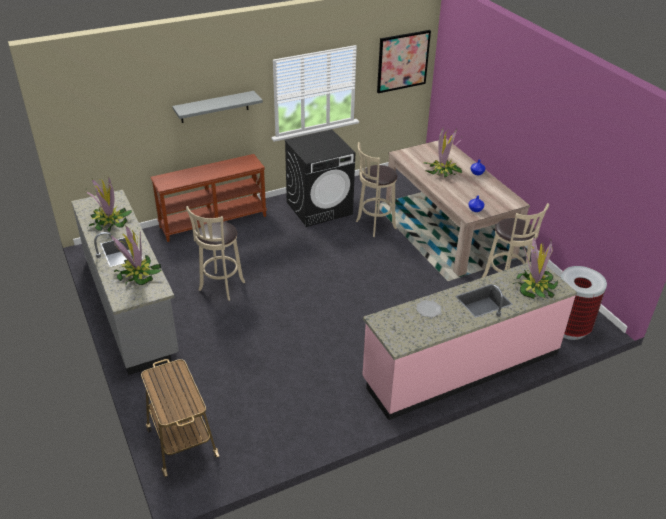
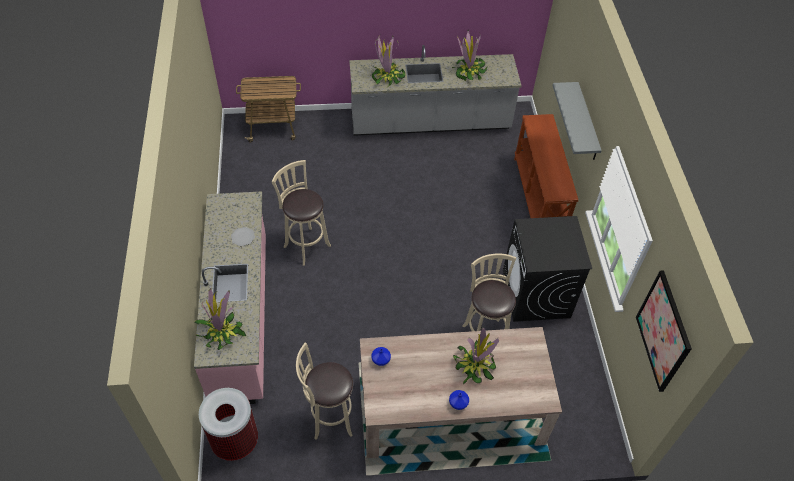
camera: 110 degrees right, 15 degrees up
(220, 287) = (429, 181): beige stool -> beige stool (305, 245)

